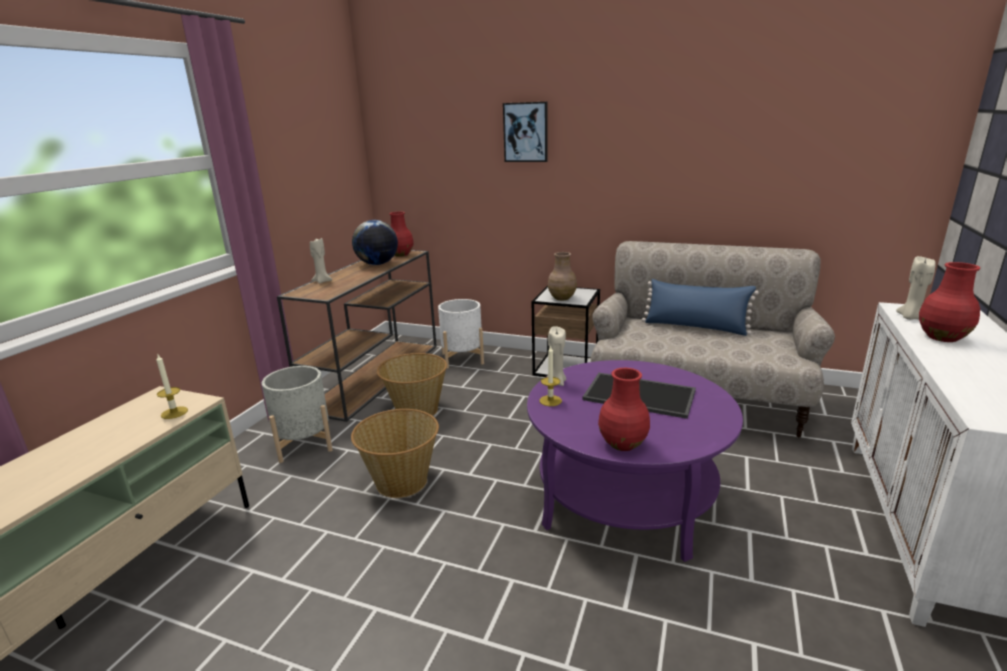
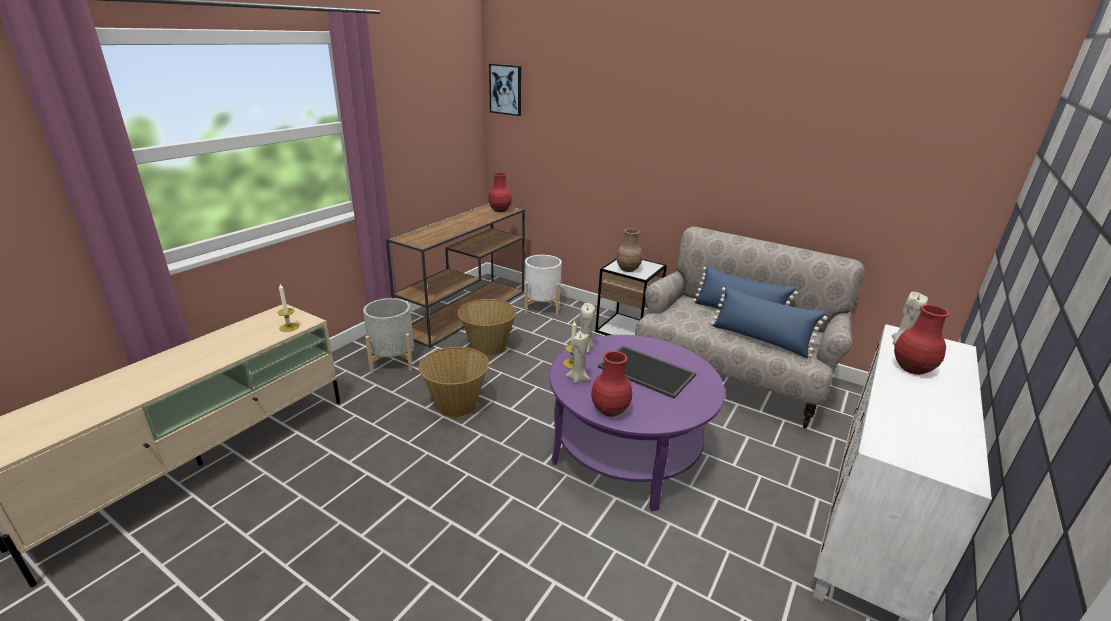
camera: 10 degrees right, 5 degrees up
(322, 281) = (425, 229): beige candle -> beige candle (577, 378)
(377, 264) = (476, 218): globe -> none
(526, 132) = (617, 116): picture -> picture (506, 89)
(733, 347) = (760, 339): none -> blue pillow

